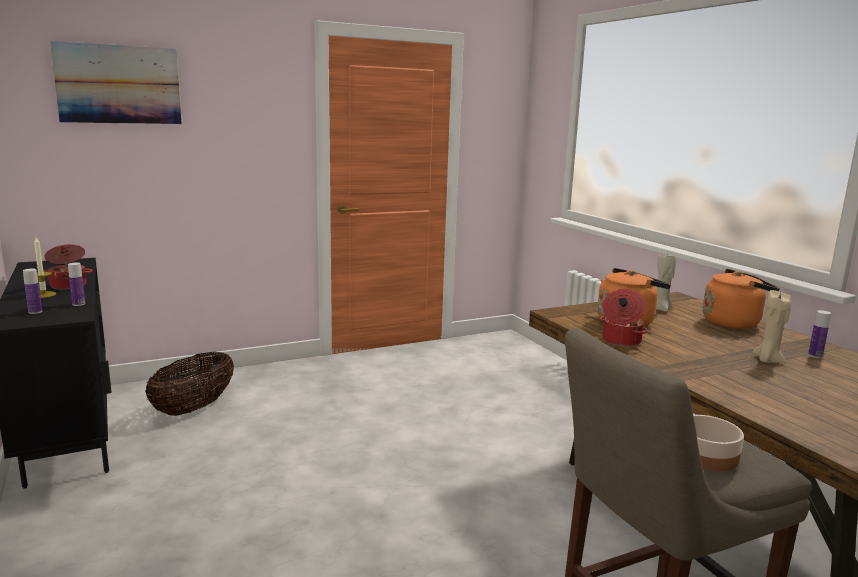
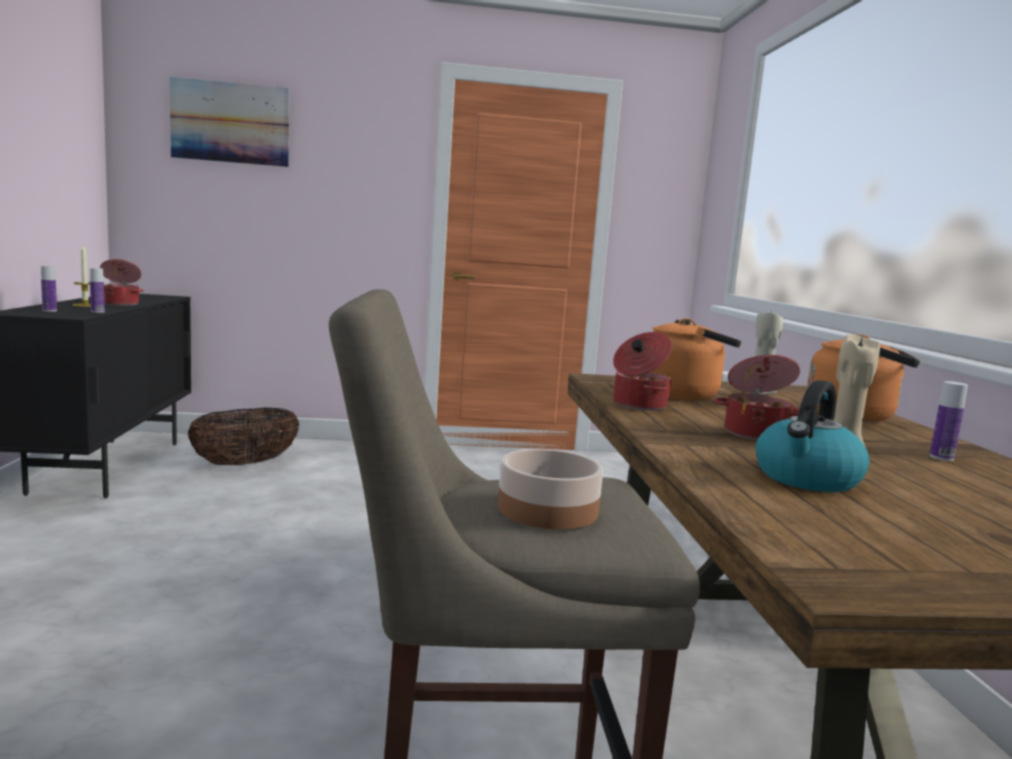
camera: 20 degrees right, 5 degrees down
(713, 356) = (756, 434): none -> cooking pot
(786, 394) = (807, 479): none -> kettle

